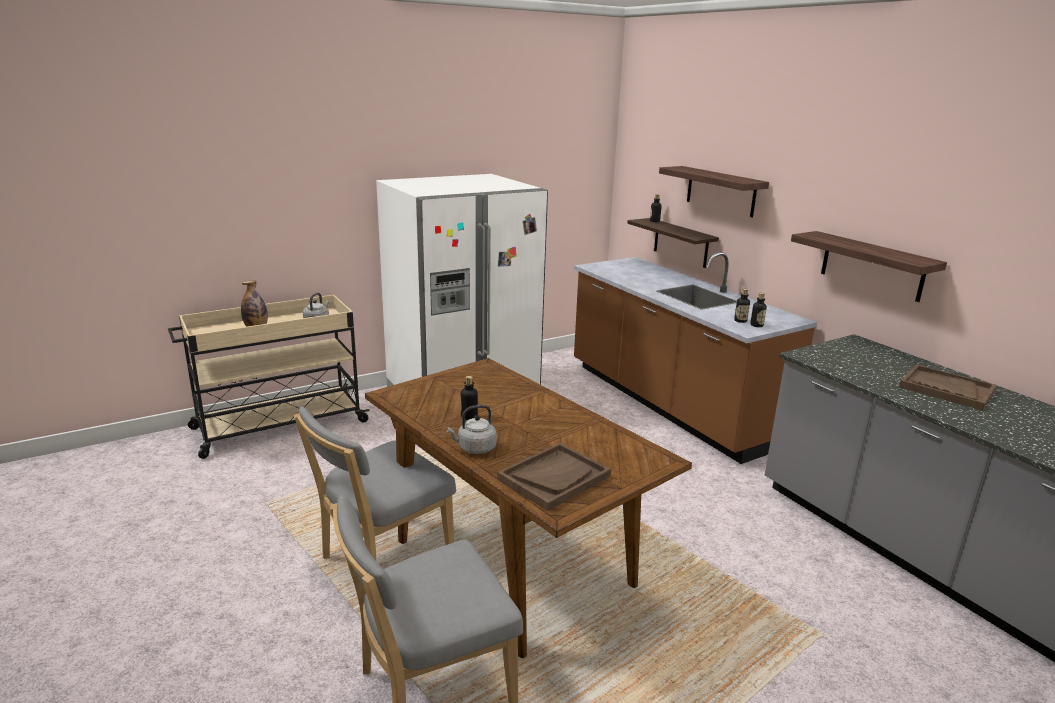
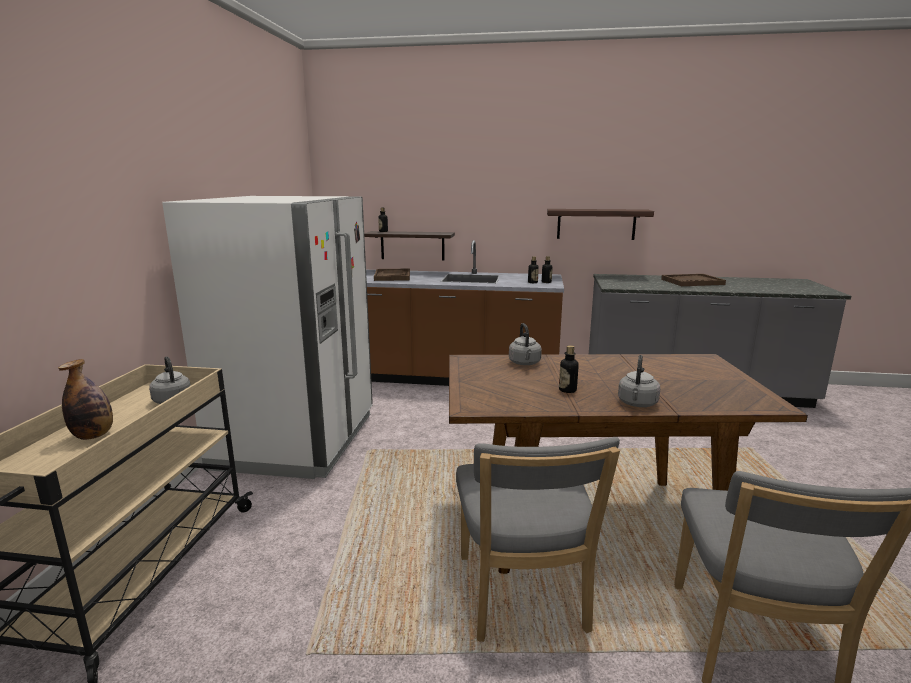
camera: 50 degrees left, 5 degrees down
(509, 387) = (525, 363): none -> grey kettle
(554, 478) = (715, 393): brown tray -> brown tray (392, 276)
(720, 191) = (450, 194): shelf -> none

